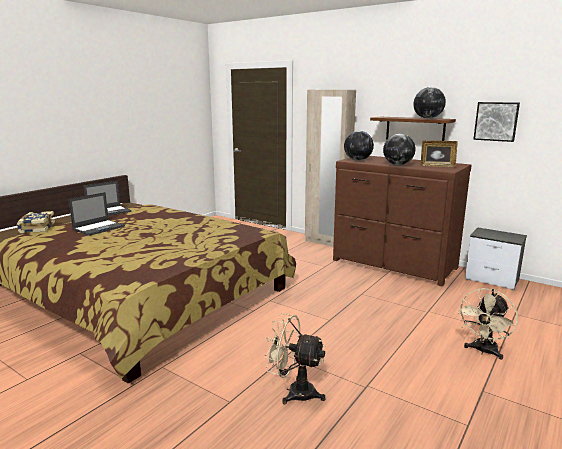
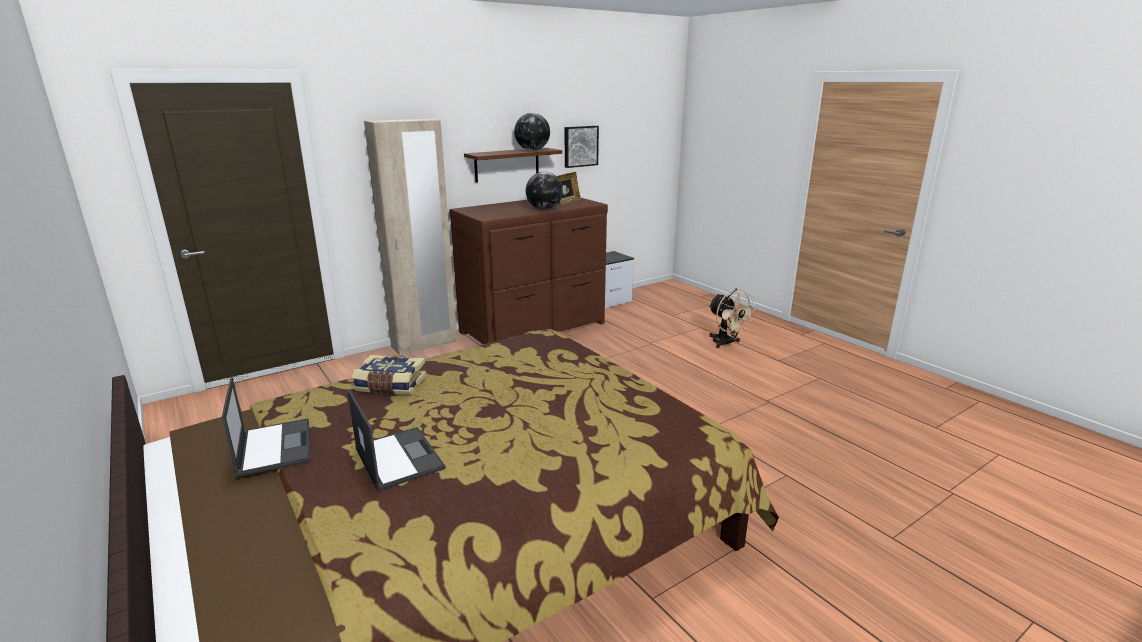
camera: 70 degrees left, 5 degrees up
(36, 228) = (299, 550): book -> book (390, 386)
(294, 391) = (772, 436): beige fan -> none
(357, 160) = (491, 215): globe -> none

